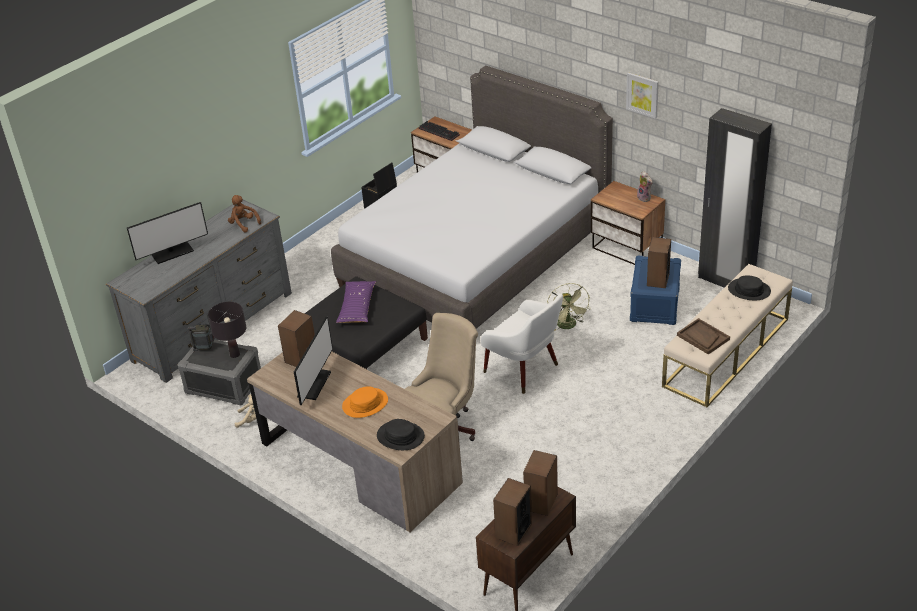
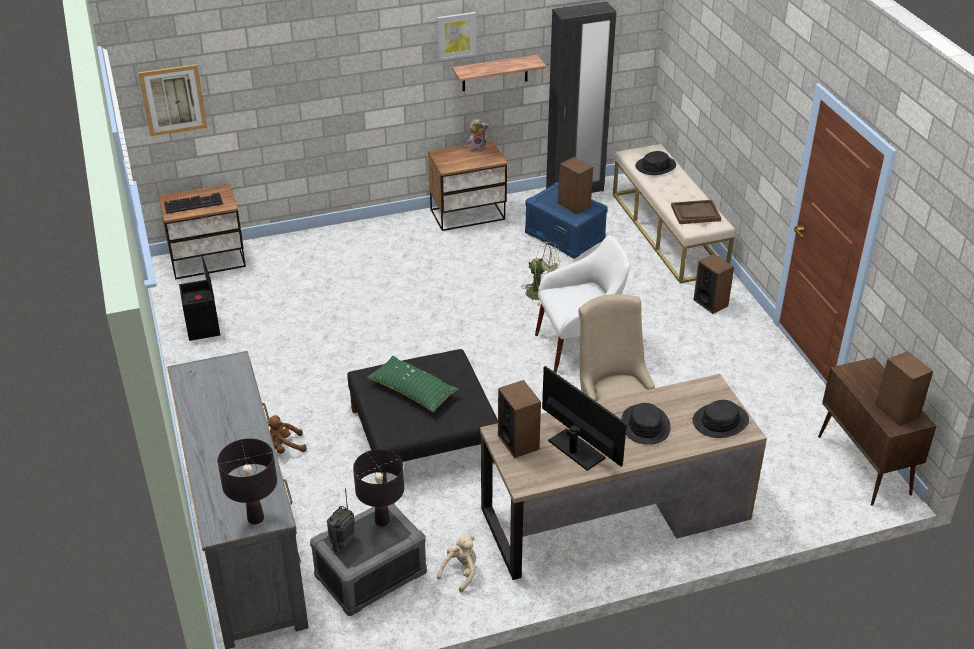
camera: 60 degrees left, 0 degrees up
(139, 289) = (256, 518): none -> black table lamp
(172, 253) = (212, 462): monitor -> none
(243, 224) = (228, 383): brown plush toy -> brown plush toy (285, 447)
(357, 307) = (412, 391): purple pillow -> green pillow
(365, 403) = (645, 425): orange hat -> black hat
(449, 52) = (173, 100): none -> picture
(475, 257) = (366, 301): grey bed -> none
(541, 501) = (868, 379): speaker -> speaker (710, 303)
(672, 142) = (495, 73): none -> shelf

